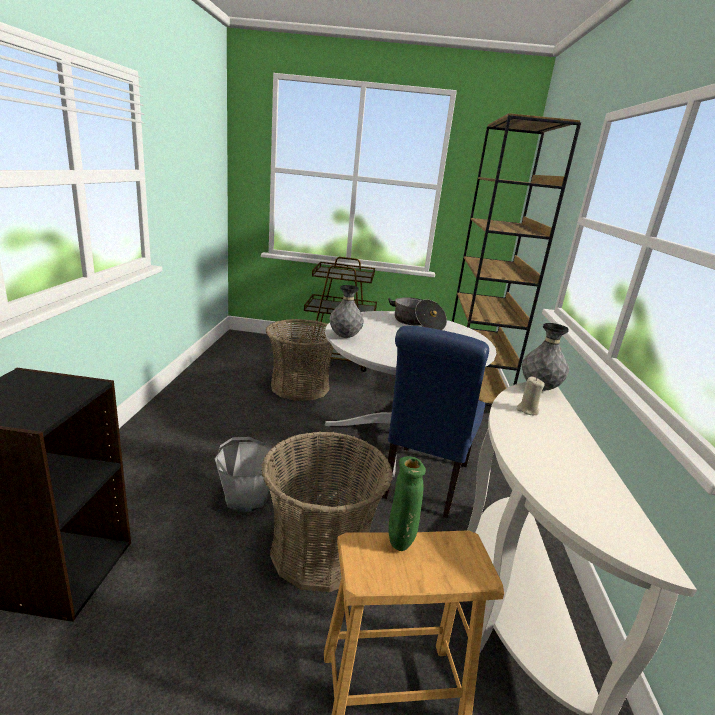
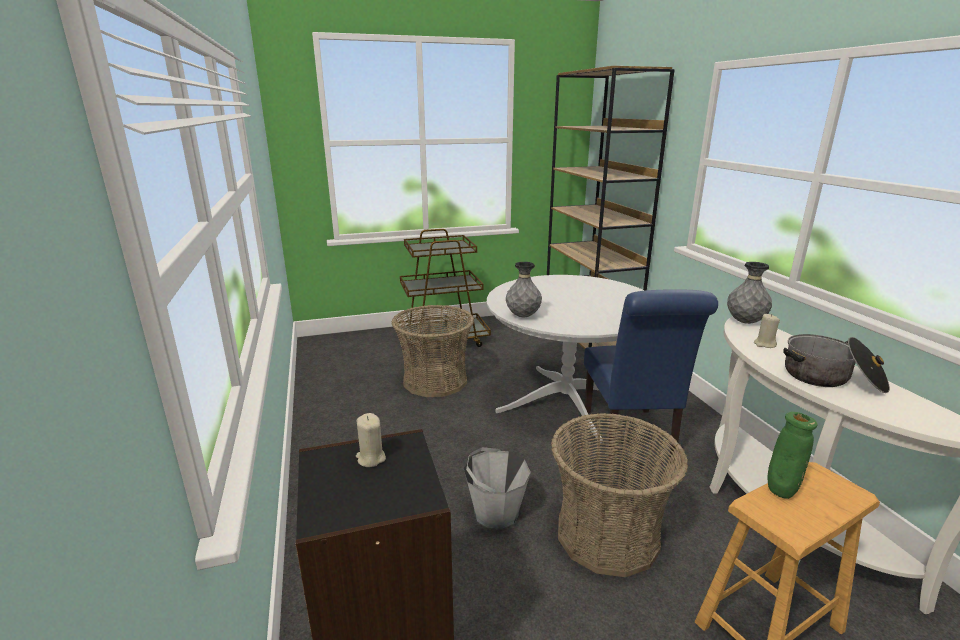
camera: 20 degrees left, 0 degrees up
(48, 386) = (371, 458): none -> beige candle
(417, 323) = (560, 285): cooking pot -> cooking pot (831, 378)

